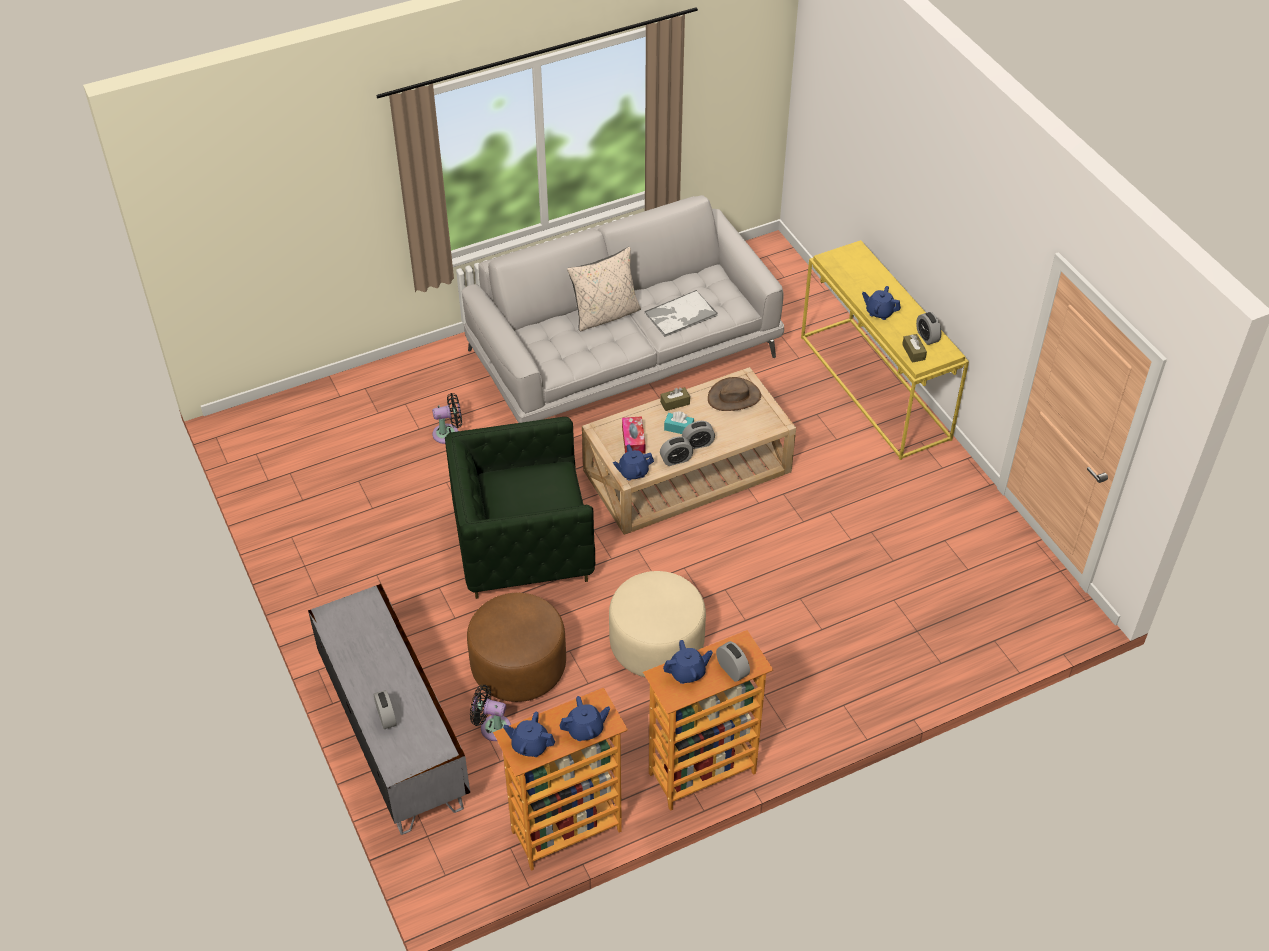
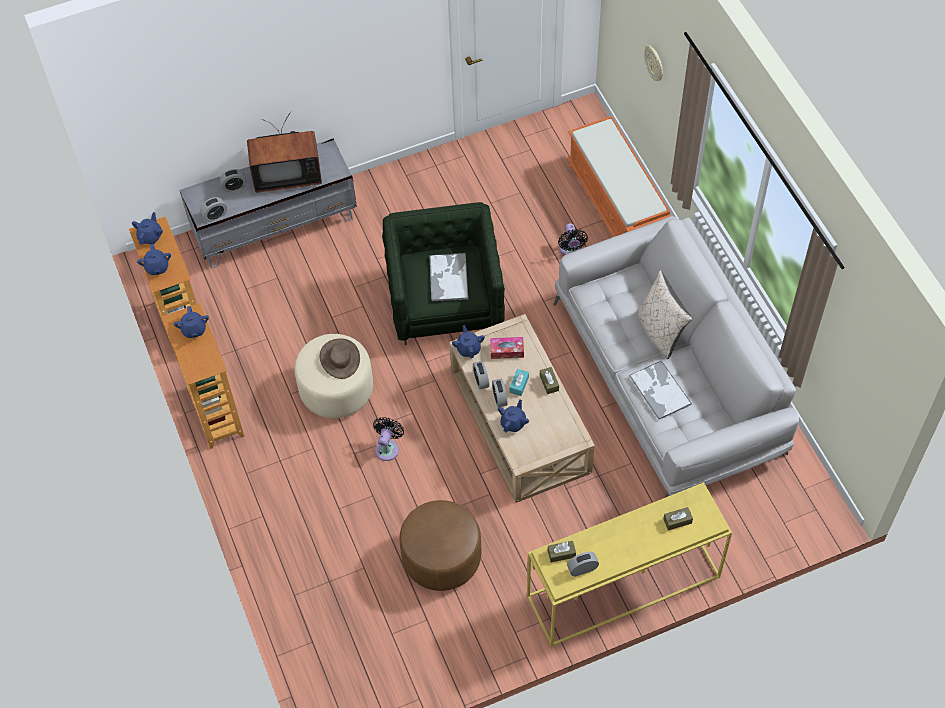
camera: 95 degrees right, 10 degrees up
(310, 226) = (655, 63): none -> wall clock
(368, 658) = (286, 174): none -> television
(387, 394) = (617, 206): none -> orange bench
(492, 727) = (275, 284): black fan -> black fan (388, 448)
(518, 667) = (326, 299): brown ottoman -> brown ottoman (441, 557)
(532, 492) = (448, 277): none -> tray
(732, 670) = (191, 358): alarm clock -> alarm clock (215, 215)
(734, 397) = (555, 429): brown hat -> brown hat (340, 359)
(859, 272) = (677, 521): none -> brown tissue box
(879, 312) = (618, 531): blue teapot -> blue teapot (513, 423)

